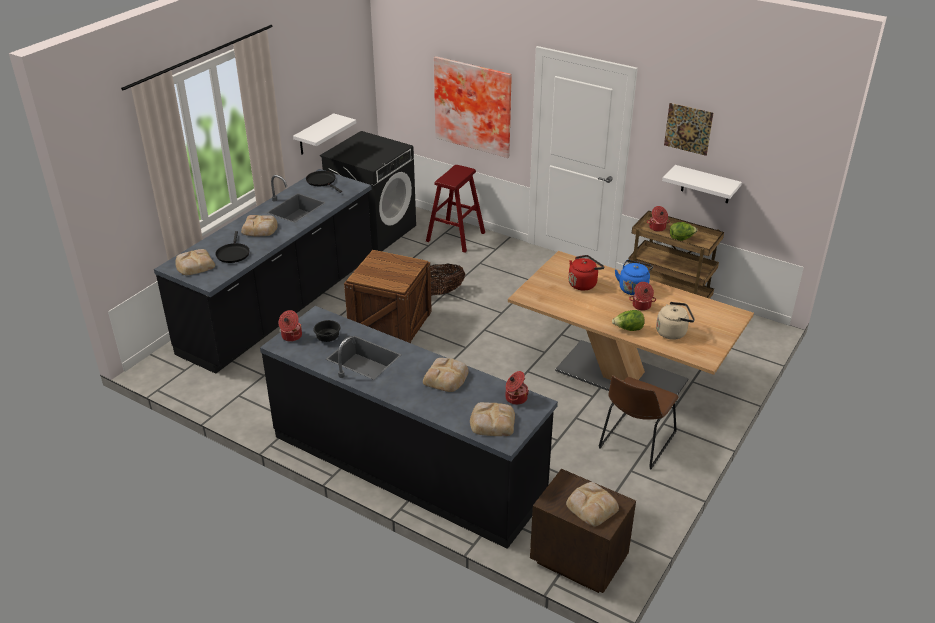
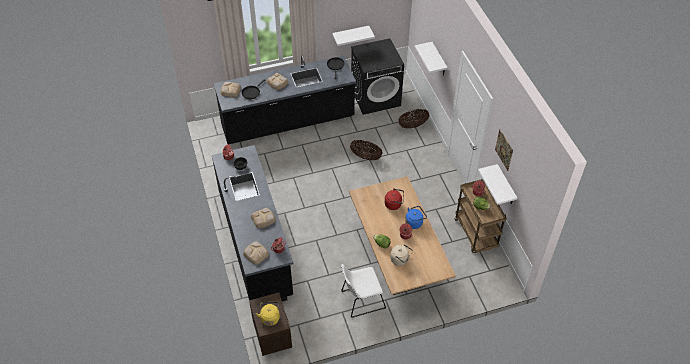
camera: 40 degrees right, 15 degrees up
(390, 324) = (324, 162): crate -> none
(455, 237) = (413, 125): red stool -> basket
(474, 105) = (439, 60): picture -> white shelf
(591, 506) = (270, 317): bread -> yellow kettle
(635, 442) = (361, 300): brown chair -> white chair

